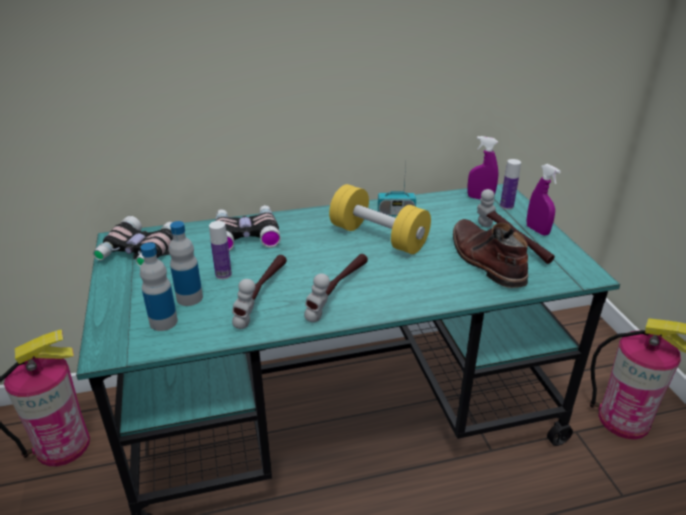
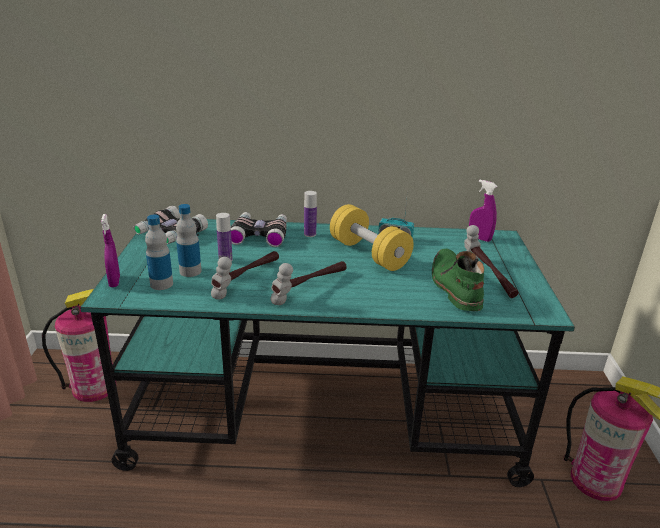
camera: 15 degrees right, 5 degrees down
(485, 261) = (454, 286): brown boot -> green boot
(506, 206) = (501, 248): bottle -> bottle (310, 234)
(537, 230) = (518, 271): purple spray bottle -> purple spray bottle (114, 282)

